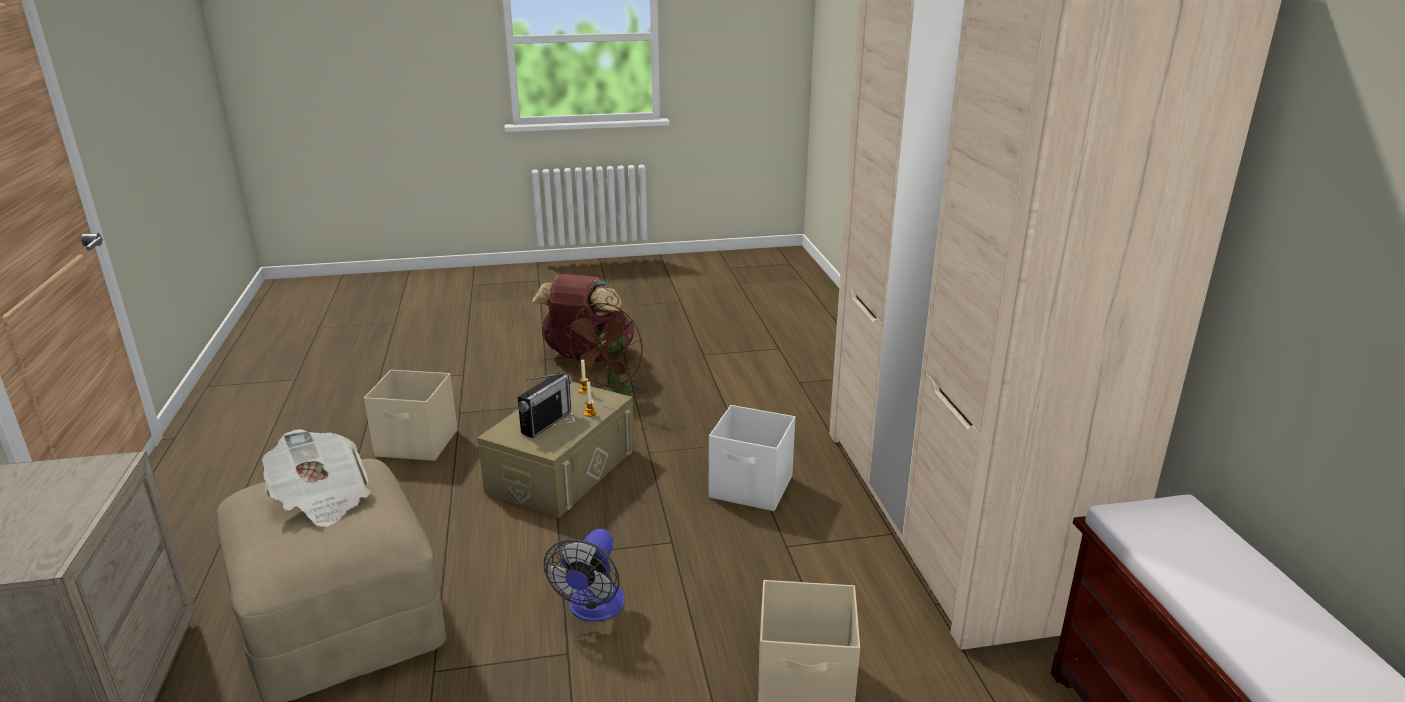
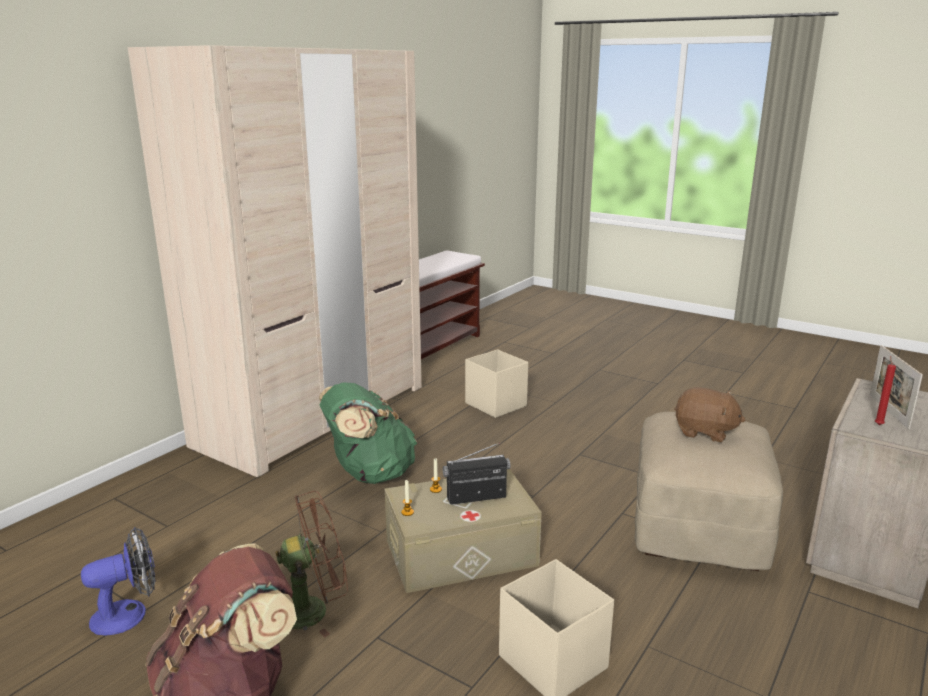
camera: 135 degrees left, 5 degrees down
(45, 510) = (888, 411): none -> picture frame
(76, 479) = (878, 424): none -> red candle
(321, 499) = (705, 432): newspaper -> brown plush toy
(593, 609) = (547, 463): fan -> fan (129, 614)
(752, 488) = (369, 474): white storage box -> green backpack

